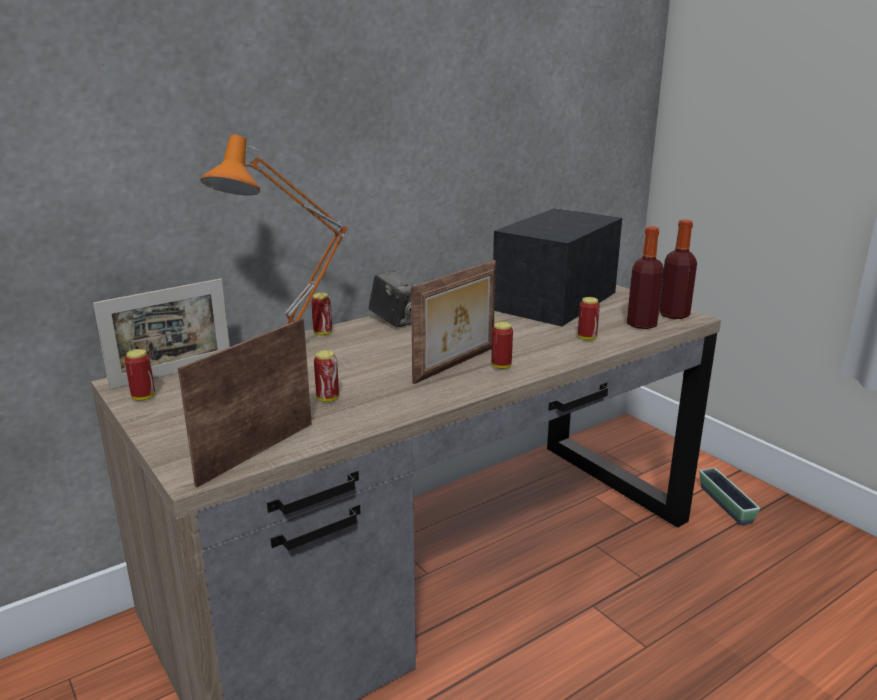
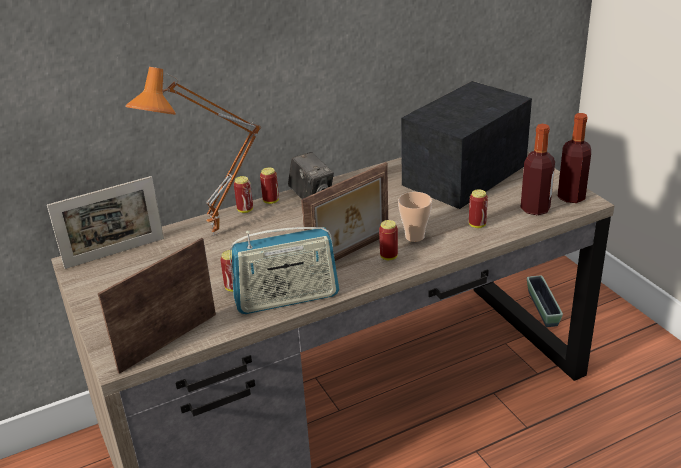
camera: 10 degrees right, 10 degrees up
(143, 397) = (89, 279): can -> can (271, 201)
(395, 406) = (287, 298): none -> radio
(523, 349) = (414, 236): none -> cup
(725, 504) = (628, 359): planter -> planter (542, 308)

